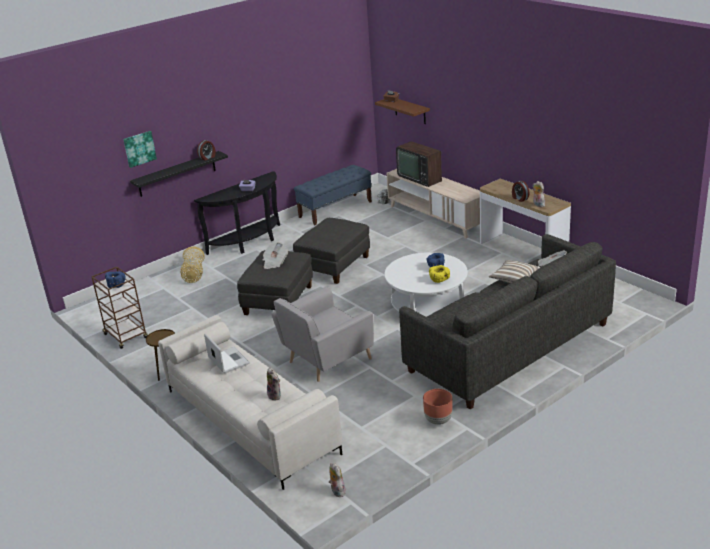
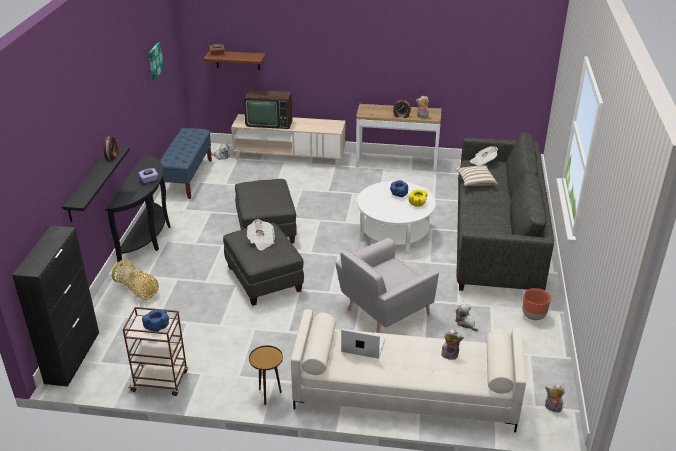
camera: 45 degrees left, 5 degrees up
(105, 299) = (73, 357): none -> black cabinet
(139, 148) = (63, 165): picture -> picture (154, 60)
(326, 359) = (384, 311): grey armchair -> grey armchair turned 45 degrees clockwise
(373, 398) = (466, 323): none -> plush toy

